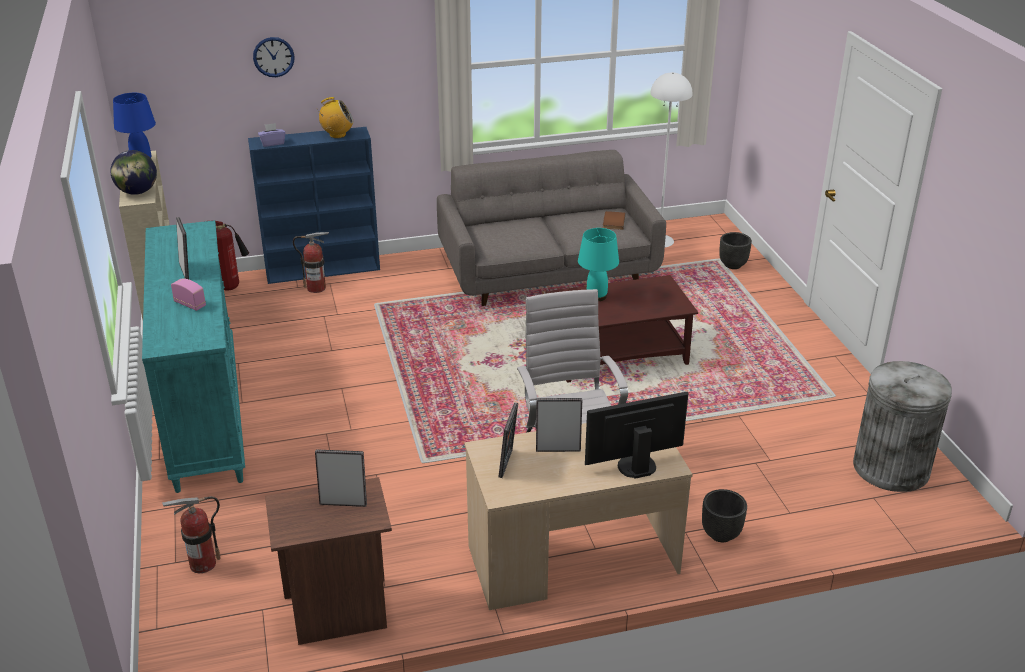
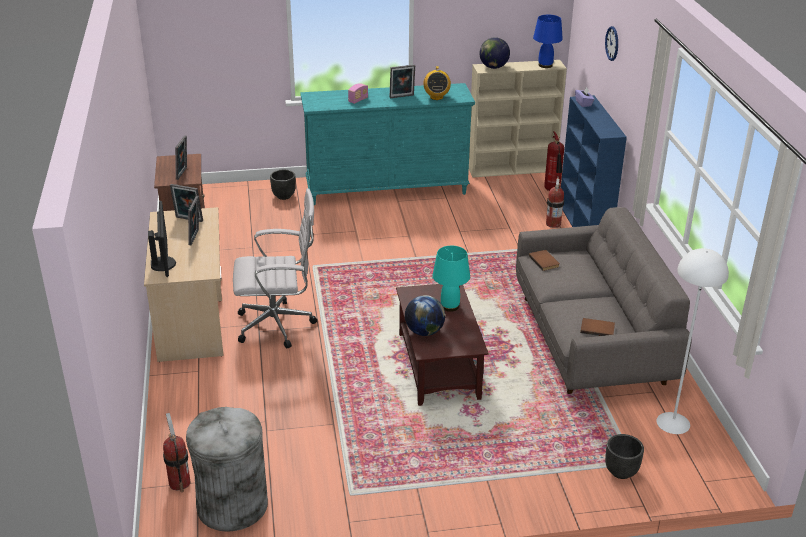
camera: 95 degrees right, 0 degrees up
(202, 564) = (243, 197): fire extinguisher -> fire extinguisher (179, 482)
(337, 135) = (604, 126): radio -> radio (436, 97)
(497, 244) = (545, 261): none -> brown book
(649, 309) = (424, 332): none -> globe
(721, 534) = (188, 388): black planter -> black planter (283, 196)

